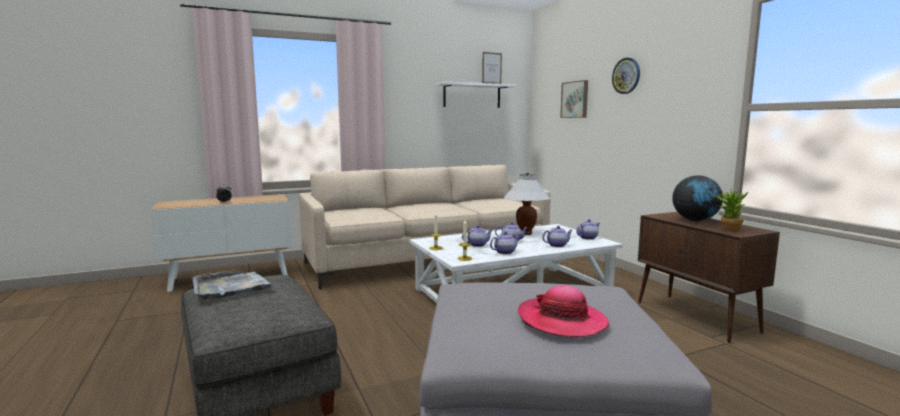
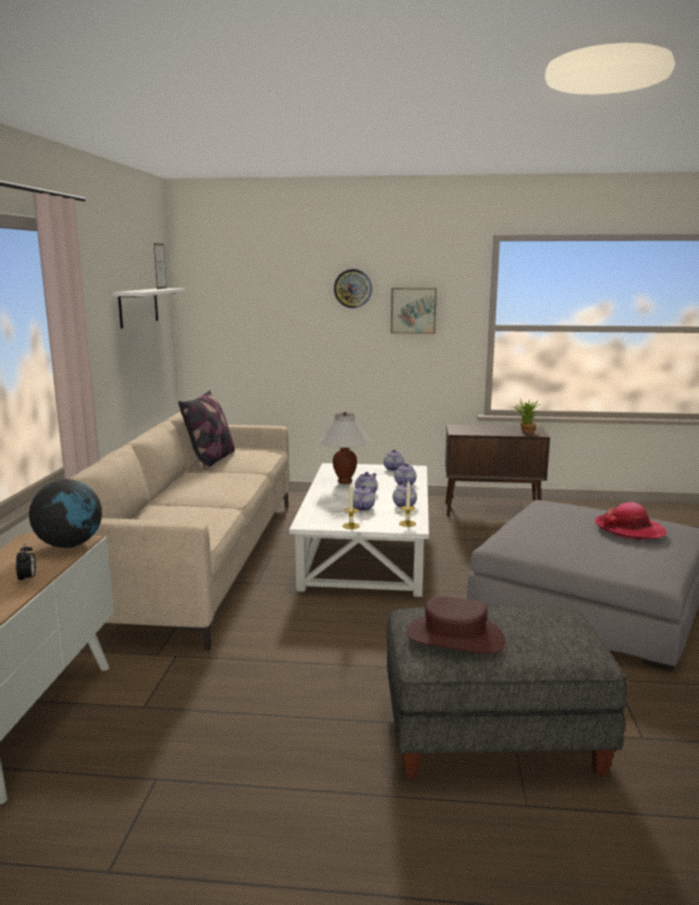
camera: 60 degrees left, 5 degrees up
(231, 287) = (455, 637): grey tray -> brown hat
(475, 201) = (211, 460): none -> pillow
(575, 99) = (270, 310): picture -> picture (413, 310)
(695, 220) = (486, 429): globe -> globe (69, 545)

